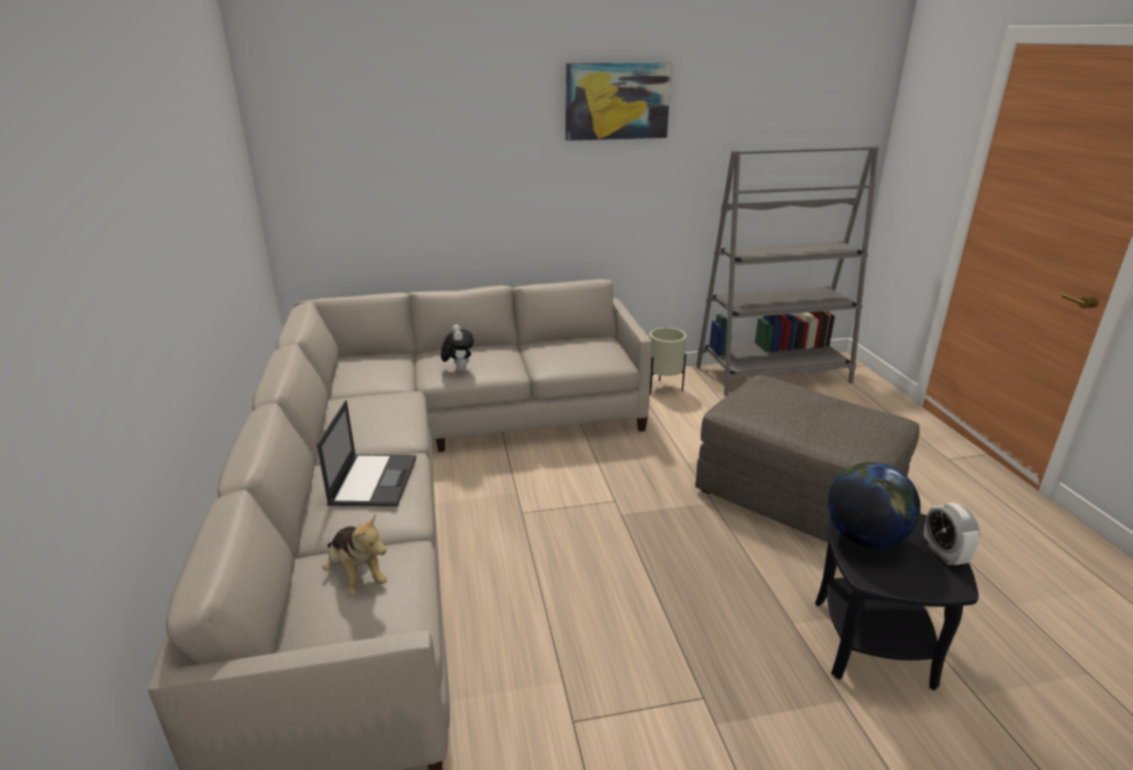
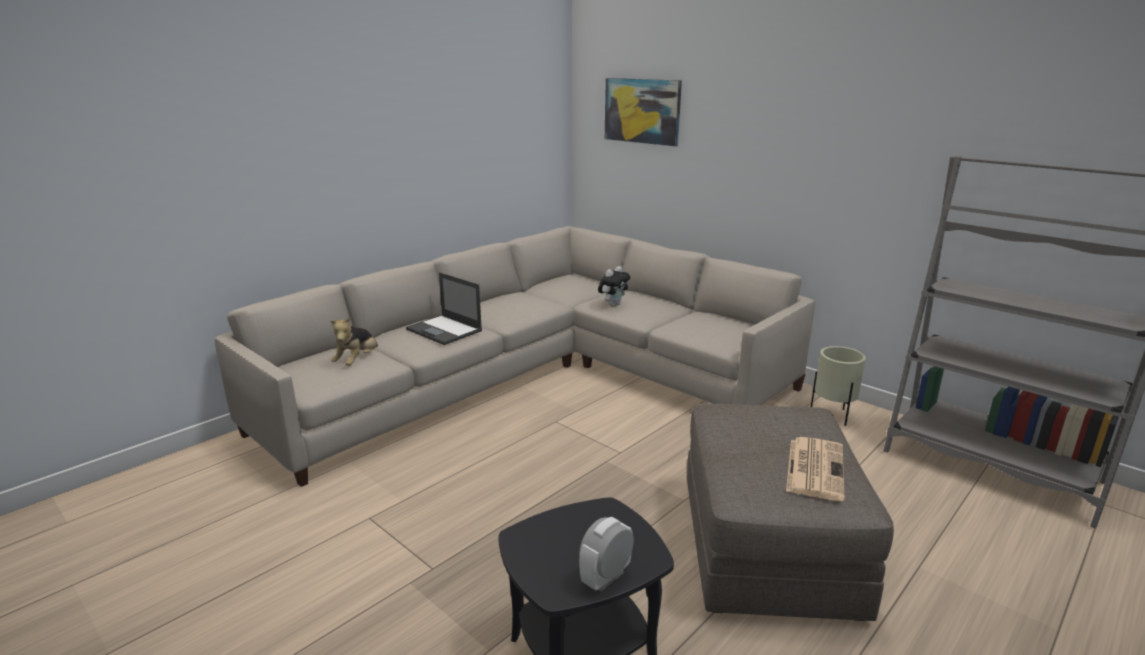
camera: 55 degrees right, 5 degrees down
(373, 480) = (445, 330): laptop -> laptop turned 75 degrees clockwise
(617, 101) = (848, 91): picture -> picture (642, 111)
(847, 413) = (814, 468): none -> newspaper
(864, 537) = (582, 524): globe -> none

